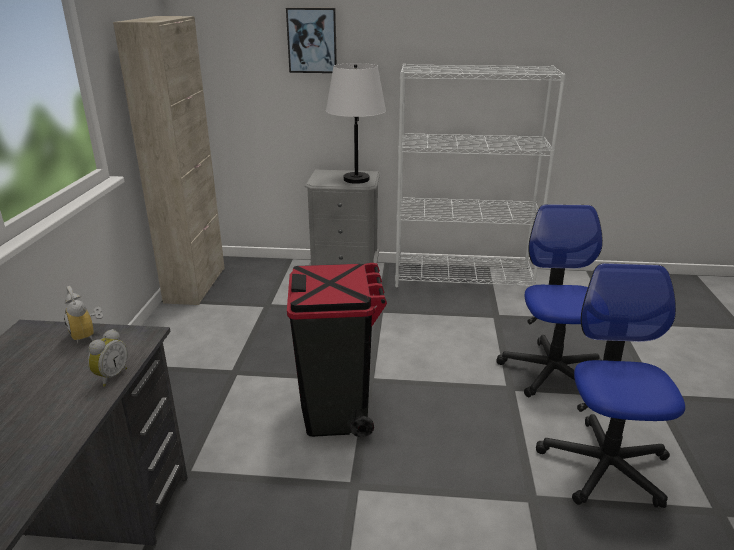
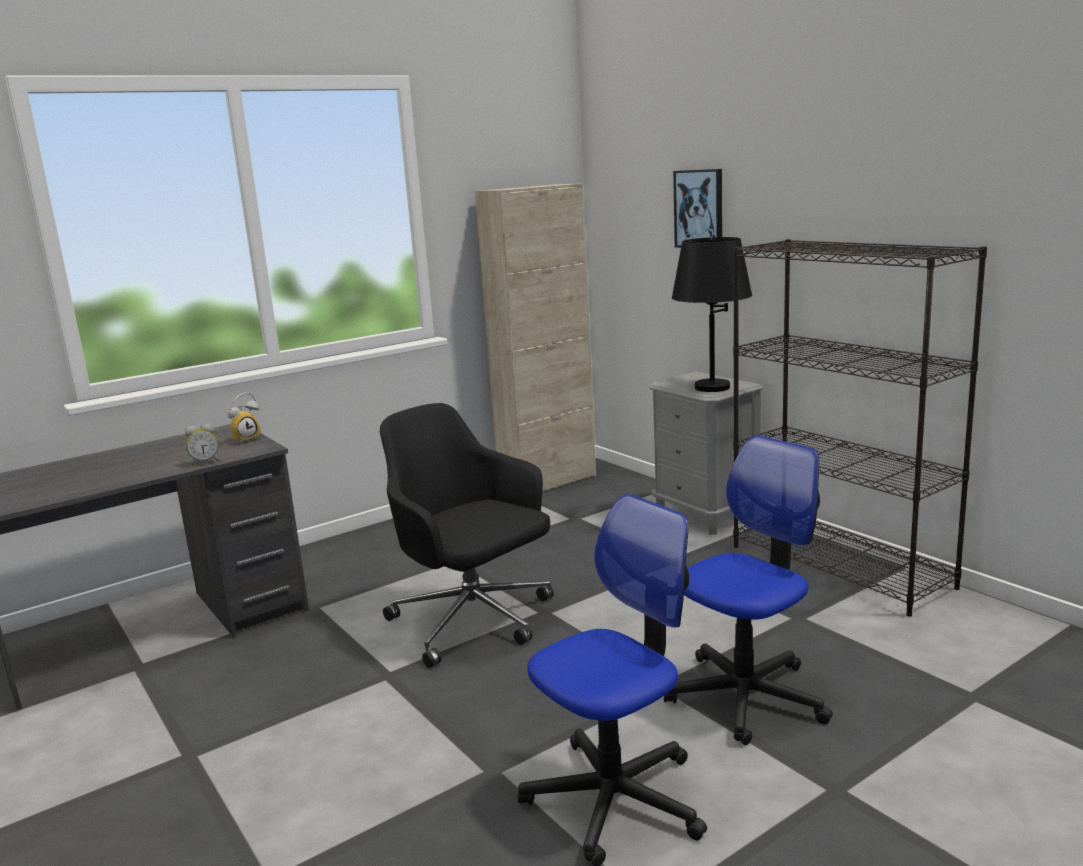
camera: 50 degrees right, 10 degrees down
(88, 335) = (246, 439): alarm clock -> alarm clock turned 150 degrees counterclockwise
(337, 411) = (474, 621): black trash can -> black office chair
(356, 179) = (712, 387): white table lamp -> black table lamp
(463, 278) = (841, 566): white bookcase -> black bookcase

